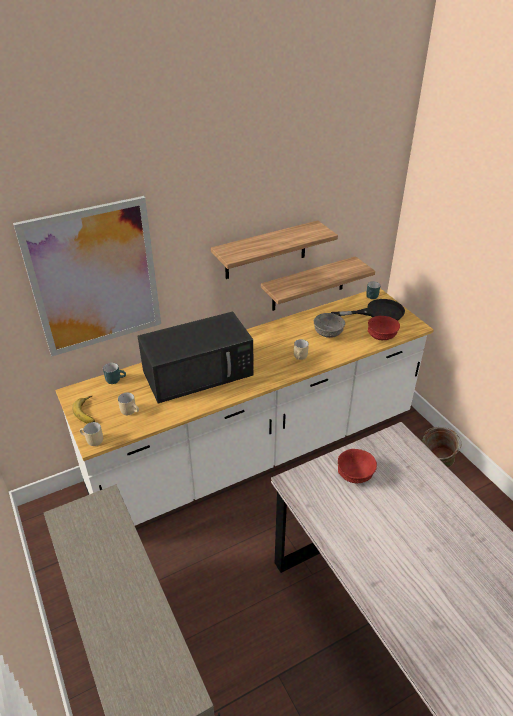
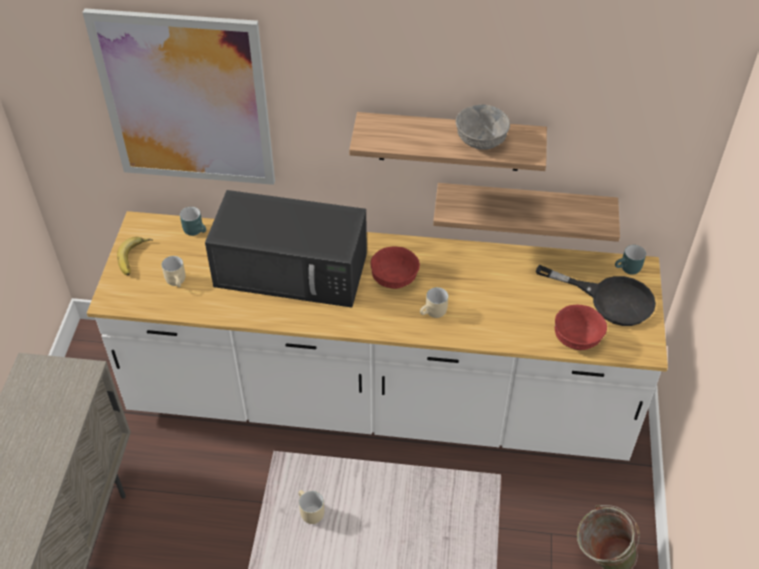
camera: 35 degrees right, 10 degrees up
(92, 441) = (110, 297): beige mug -> beige mug (308, 512)
(327, 333) = (505, 296): grey bowl -> grey bowl (480, 141)
(354, 475) = (369, 508): red bowl -> red bowl (393, 279)

